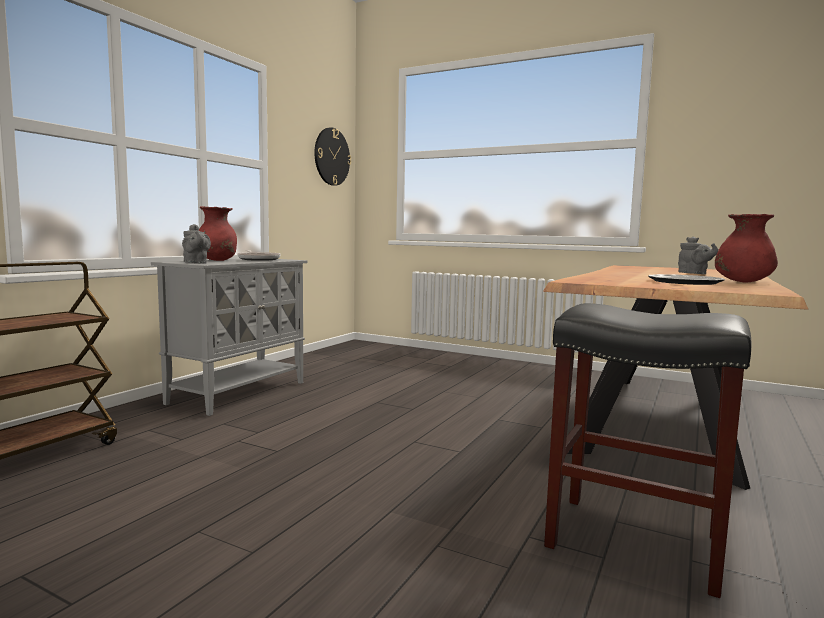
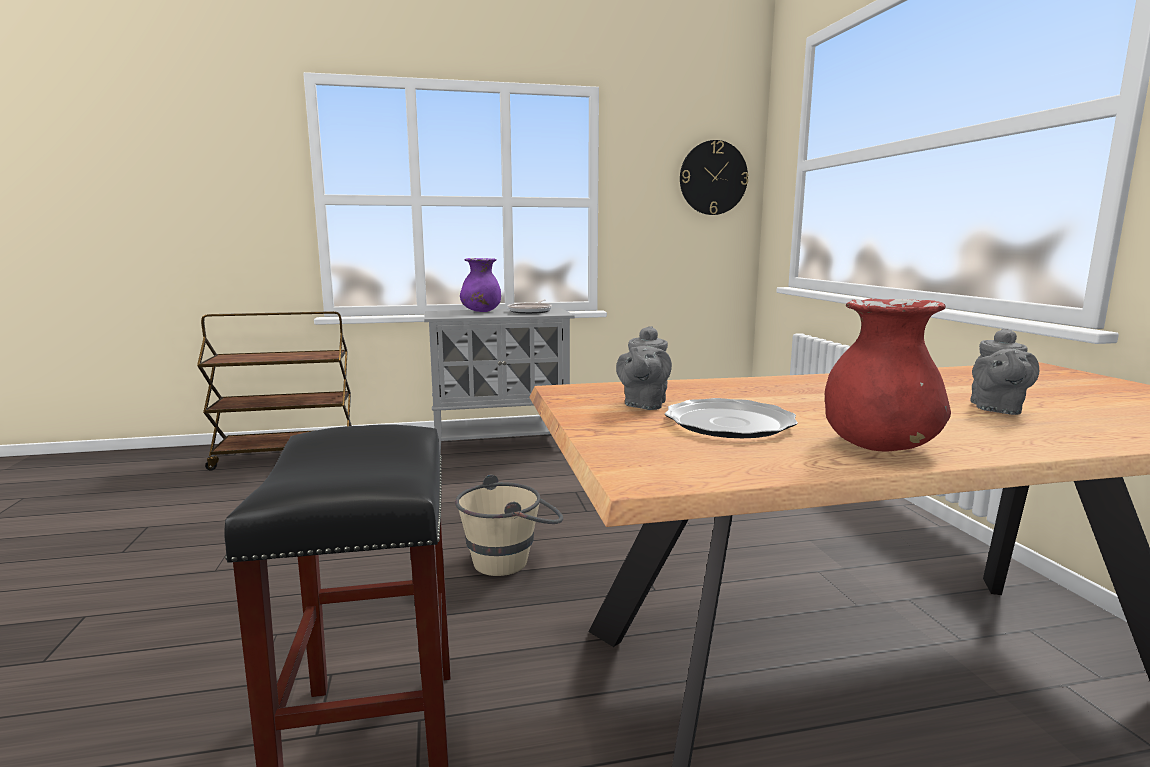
camera: 50 degrees right, 5 degrees up
(196, 263) = (438, 315): grey teapot -> grey teapot (644, 405)
(217, 260) = (481, 311): red vase -> purple vase
(446, 444) = (511, 559): none -> beige bucket

